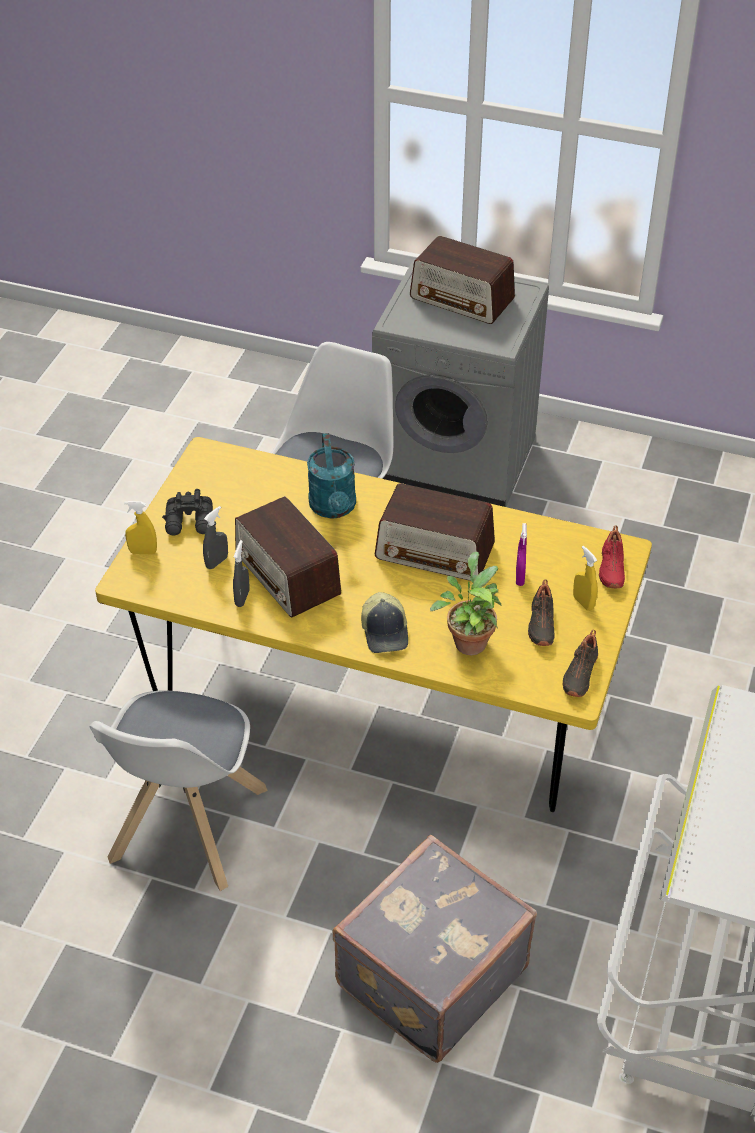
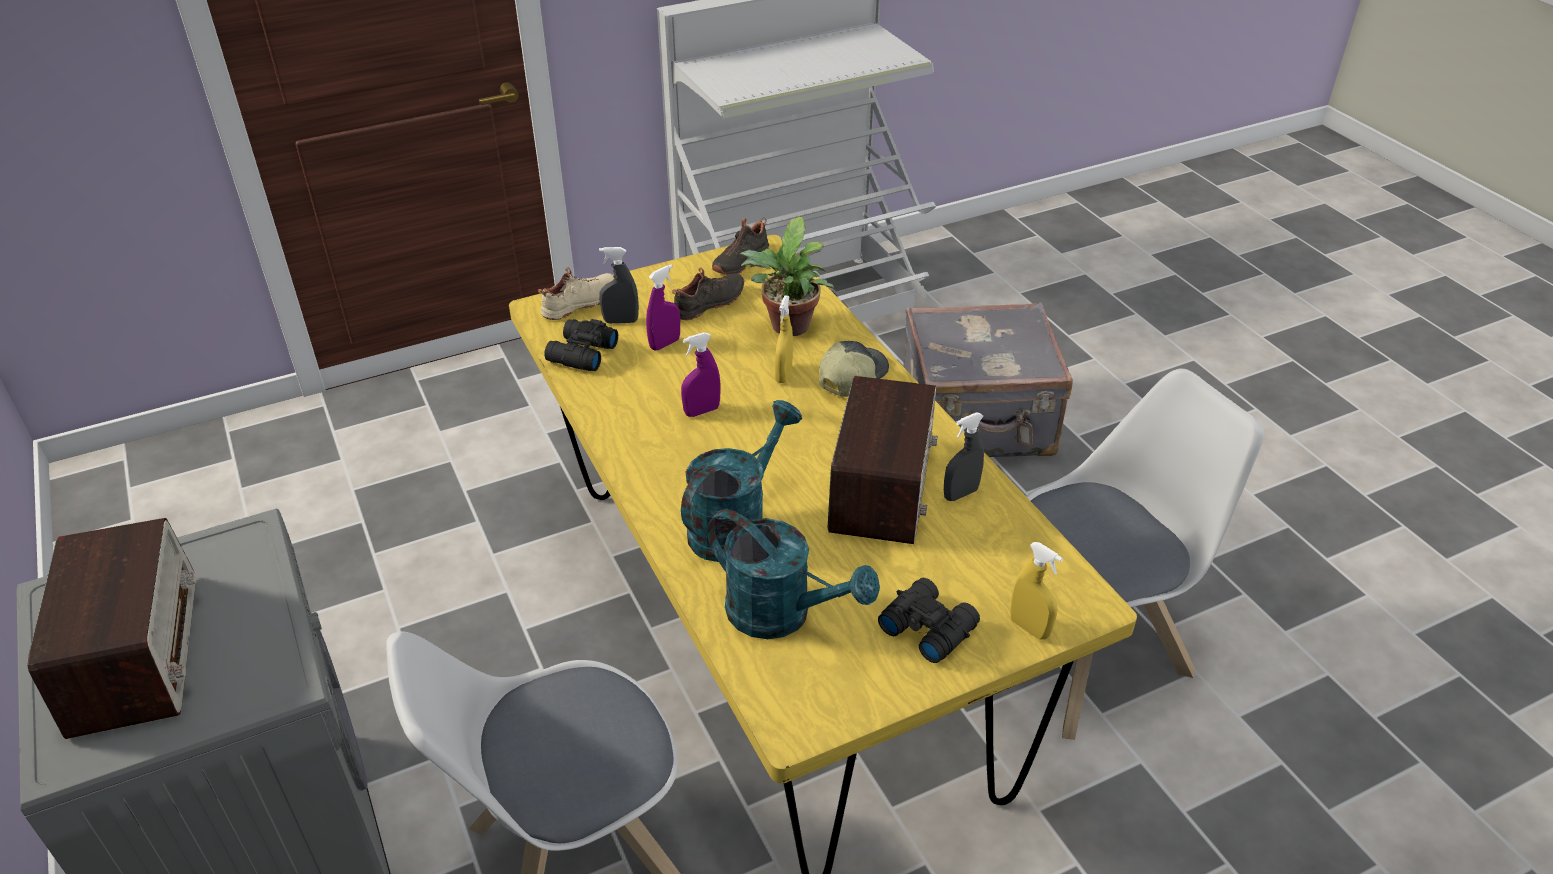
camera: 135 degrees left, 5 degrees down
(217, 562) = (947, 552): grey spray bottle -> grey spray bottle (621, 321)
(260, 486) = (782, 615): none -> turquoise watering can
(435, 552) = (702, 411): radio -> purple spray bottle
(552, 538) = (580, 354): none -> black binoculars
(578, 674) = (739, 261): black shoe -> black shoe turned 150 degrees clockwise
(583, 602) = (649, 297): yellow spray bottle -> yellow spray bottle (783, 374)
(610, 568) = (581, 304): red shoe -> beige shoe

